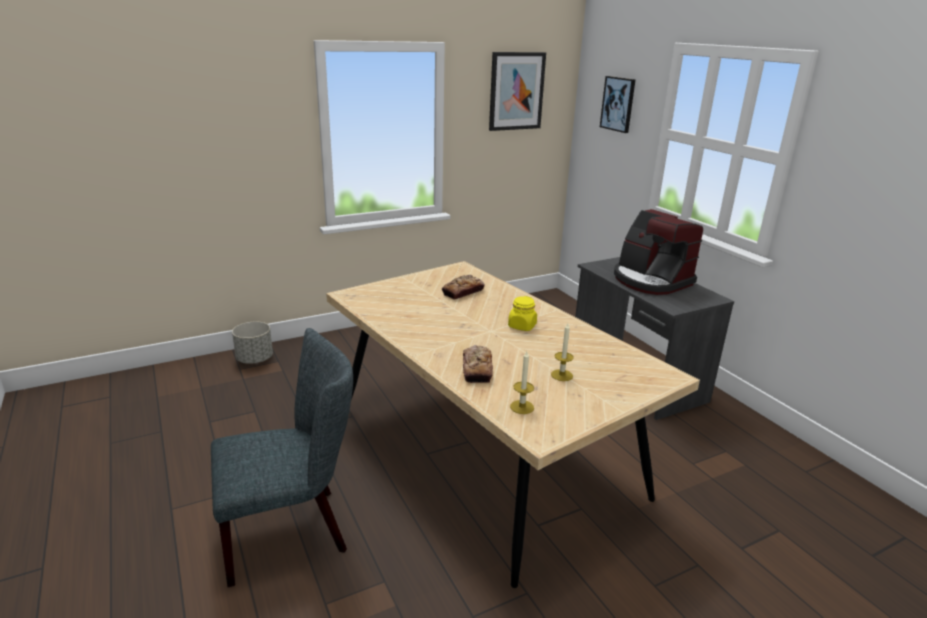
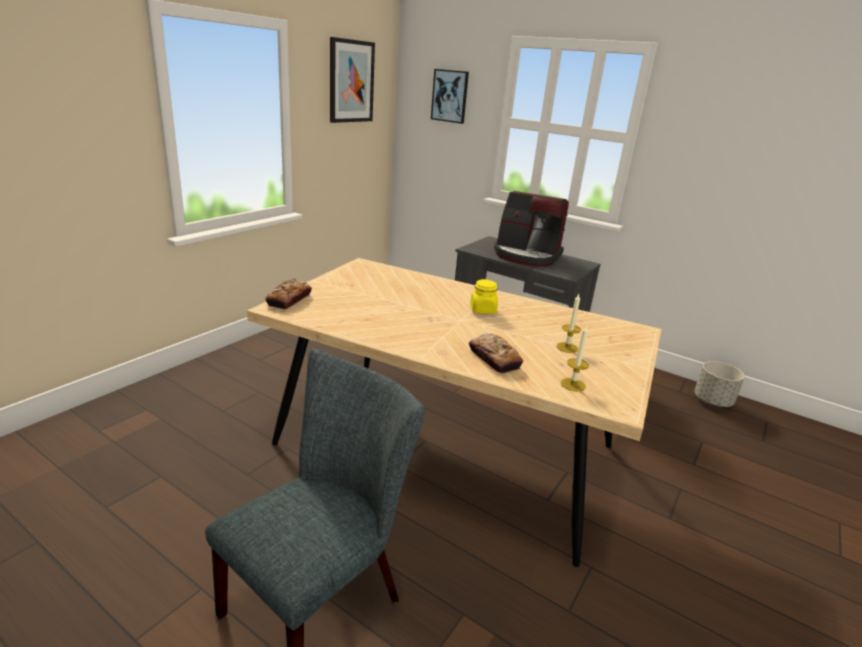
camera: 30 degrees left, 0 degrees up
(255, 359) = (112, 414): grey planter -> grey planter (712, 401)
(463, 292) = (392, 287): bread -> bread (289, 299)

